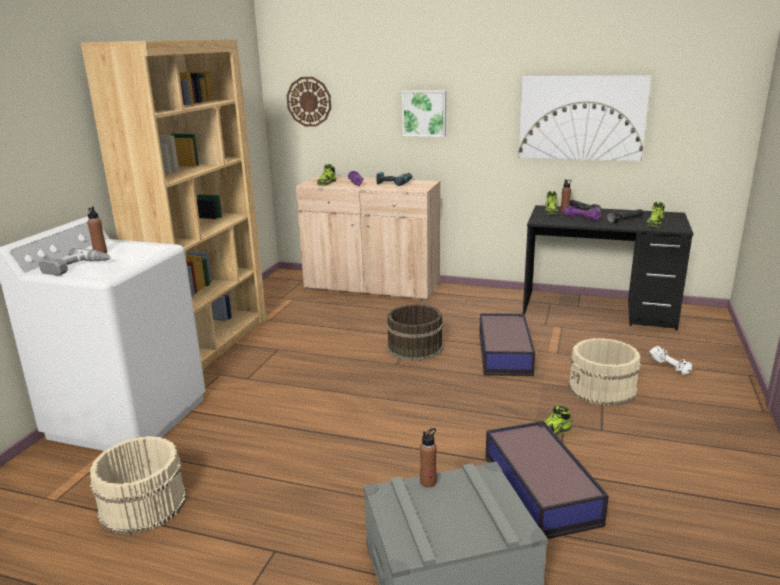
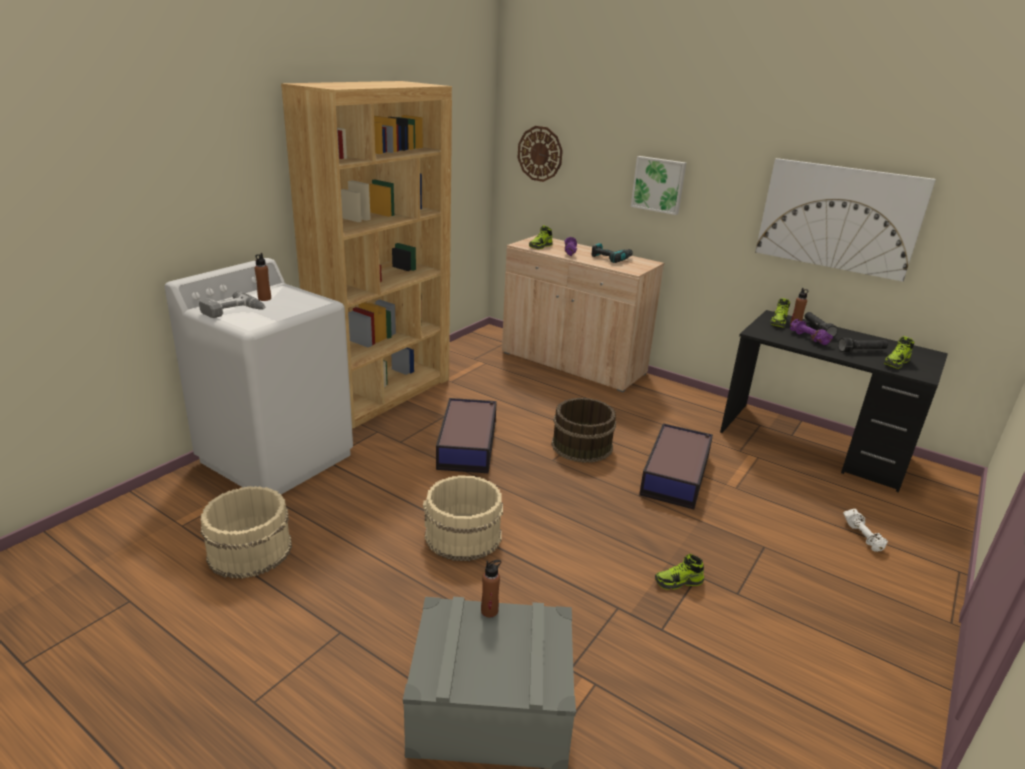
camera: 15 degrees right, 5 degrees up
(540, 488) = (632, 643): storage box -> storage box (468, 444)
(602, 389) = (765, 544): beige bucket -> beige bucket (463, 536)

